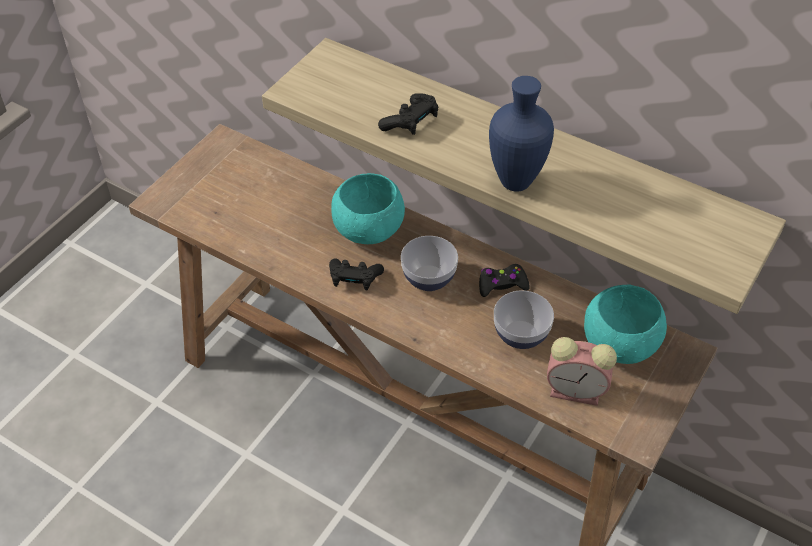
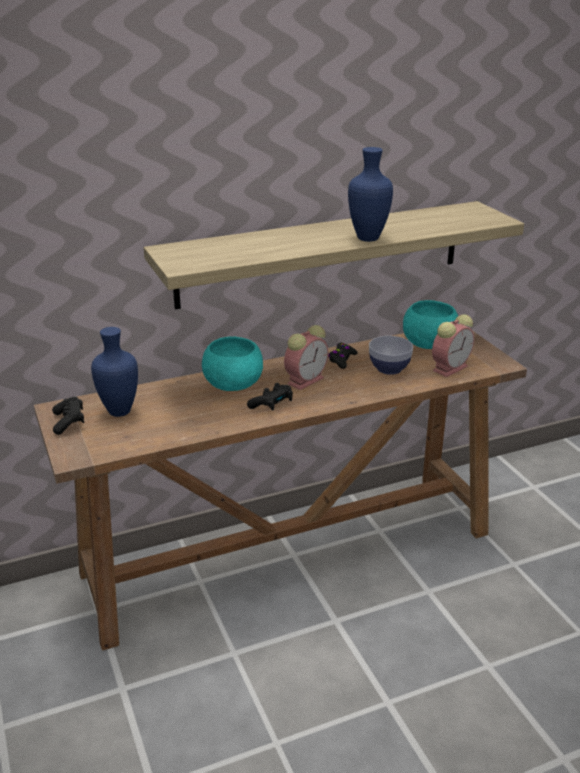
camera: 55 degrees left, 20 degrees down
(251, 184) = (121, 412): none -> blue vase
(410, 122) = (272, 247): black game controller -> black game controller (69, 422)
(429, 279) = (306, 380): bowl -> alarm clock

